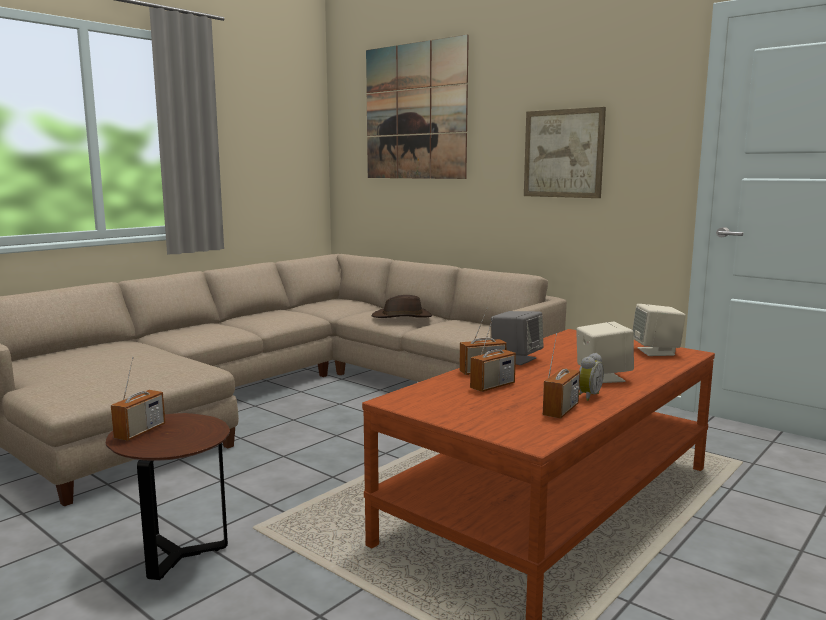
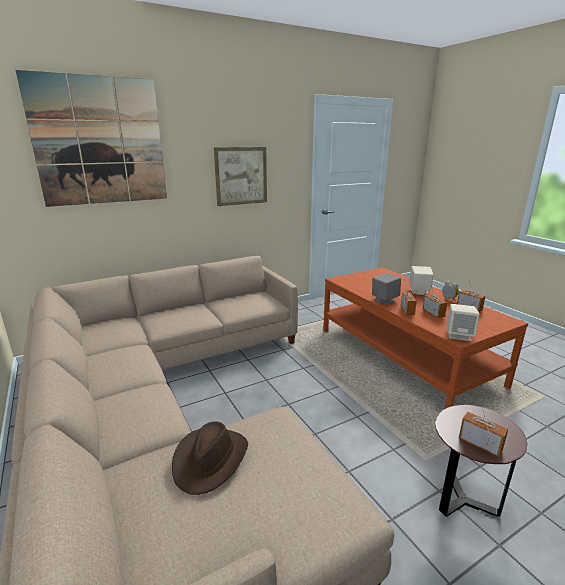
camera: 70 degrees left, 10 degrees up
(402, 317) = (194, 313): brown hat -> brown hat (210, 460)
(656, 352) = (379, 274): beige speaker -> beige speaker (459, 335)

